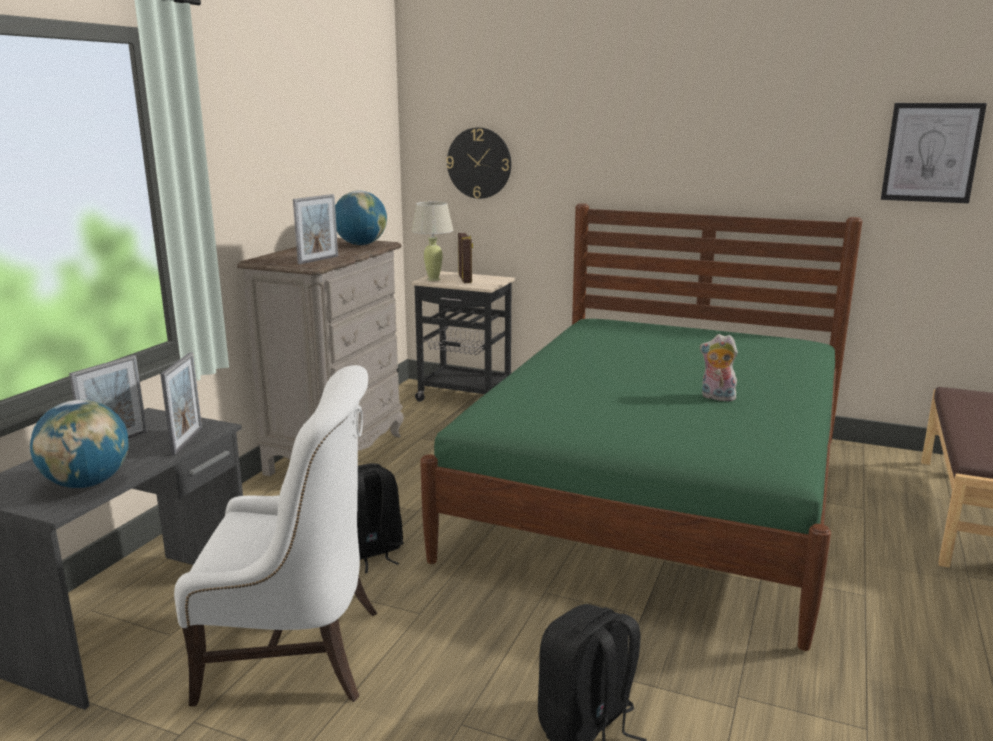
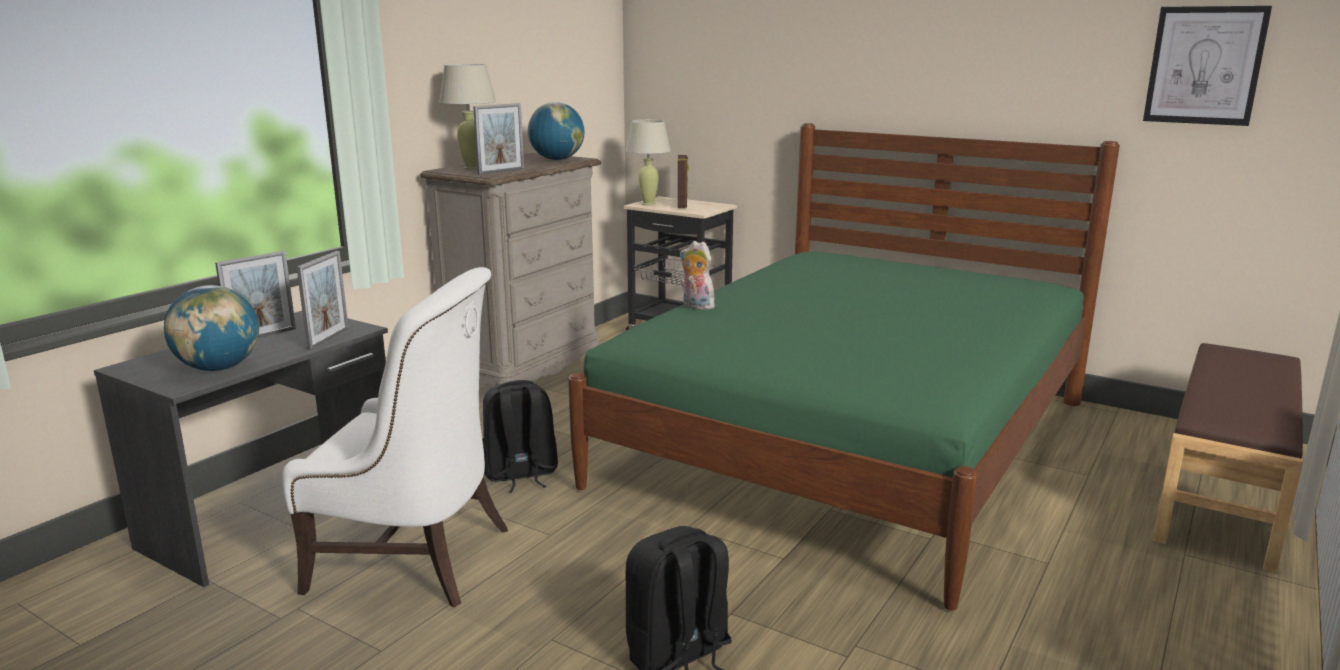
camera: 10 degrees right, 0 degrees up
(286, 256) = (472, 168): none -> beige table lamp
(479, 163) = (703, 79): wall clock -> none
(716, 397) = (901, 332): plush toy -> plush toy (696, 306)

